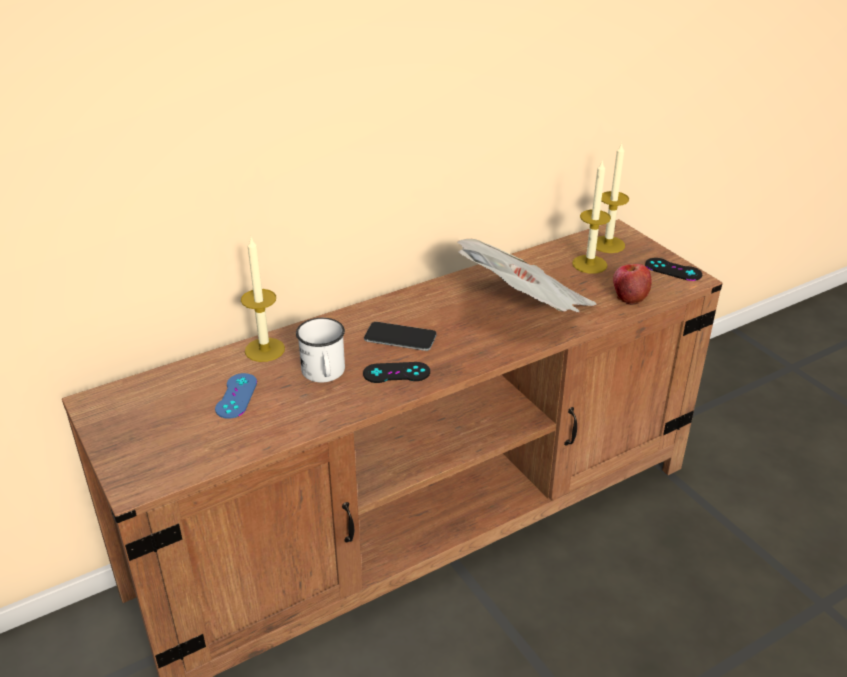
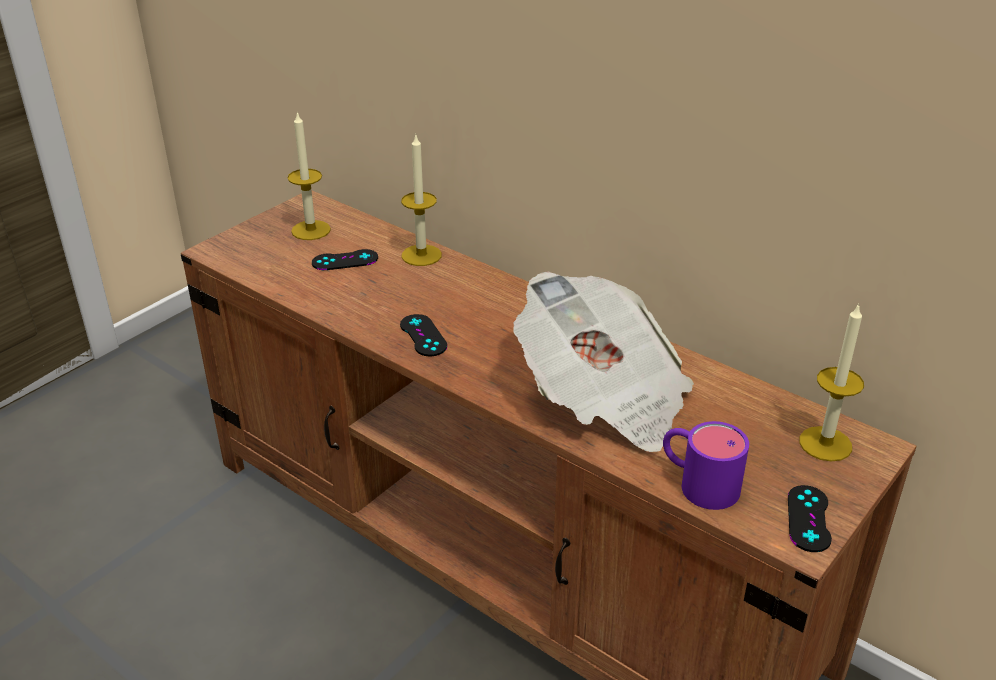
camera: 70 degrees right, 0 degrees up
(236, 396) = (345, 260): blue game controller -> black game controller
(324, 374) = (399, 295): white mug -> none
(400, 337) = (488, 324): phone -> none
(589, 264) = (754, 434): candle -> candle (311, 230)
(629, 296) = (698, 482): apple -> purple mug

